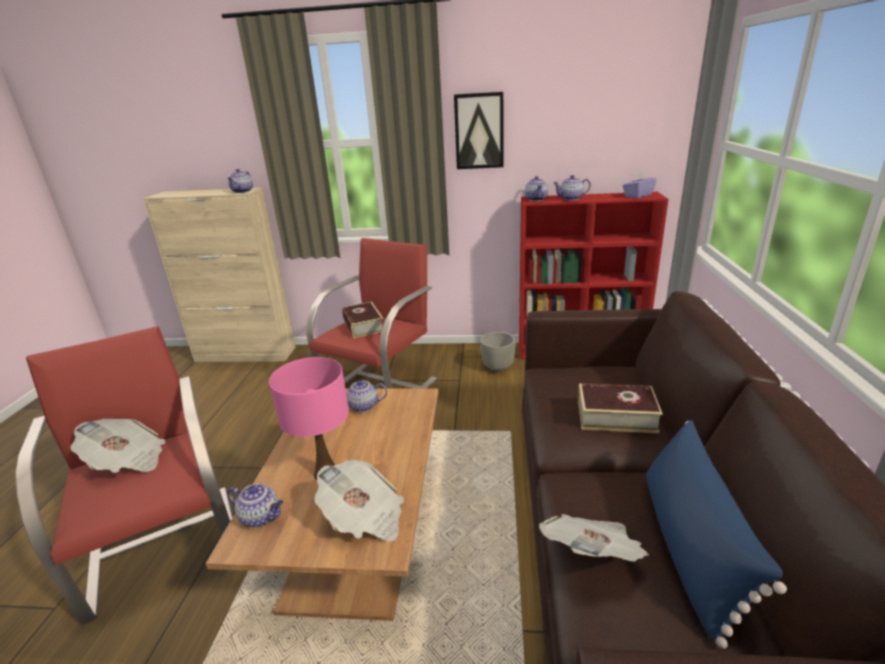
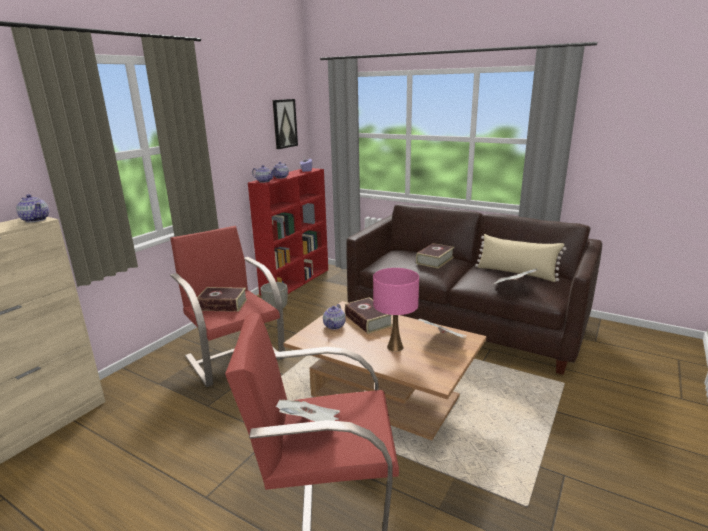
camera: 65 degrees left, 5 degrees down
(261, 517) = (420, 372): teapot -> none
(392, 426) = (368, 320): none -> book
(479, 131) = (217, 137): picture -> picture (284, 123)
(690, 547) = (516, 273): blue pillow -> beige pillow

